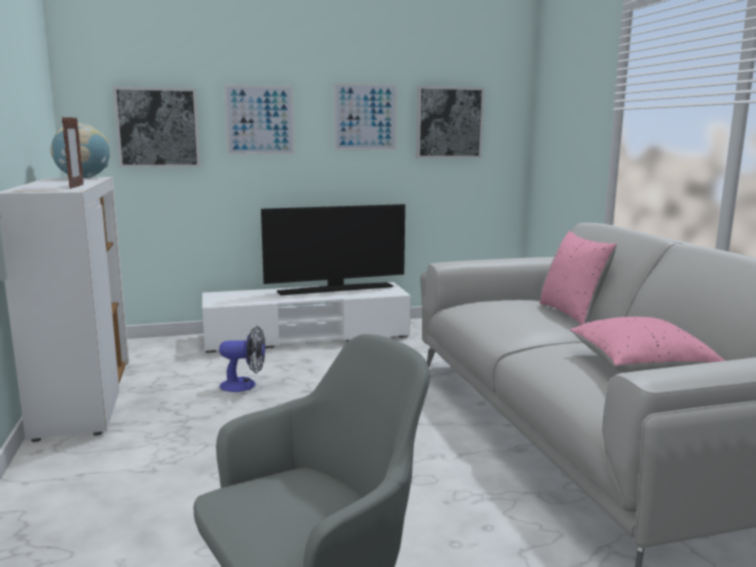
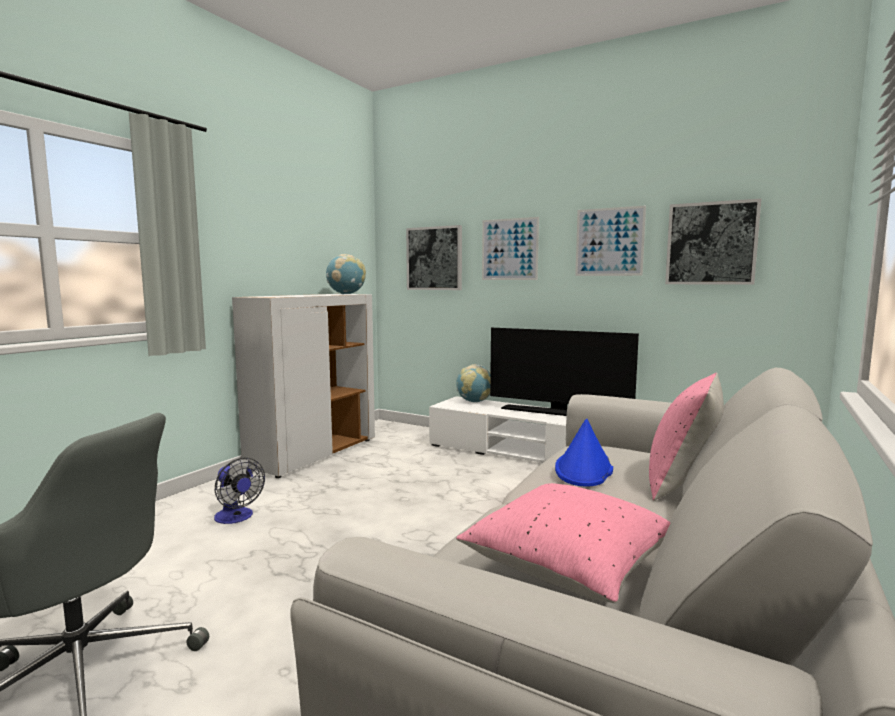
camera: 45 degrees right, 5 degrees down
(76, 187) = (293, 296): picture frame -> none
(237, 294) = (474, 402): none -> globe
(244, 385) = (408, 476): fan -> fan (236, 518)
(517, 318) = (584, 469): none -> blue hat

